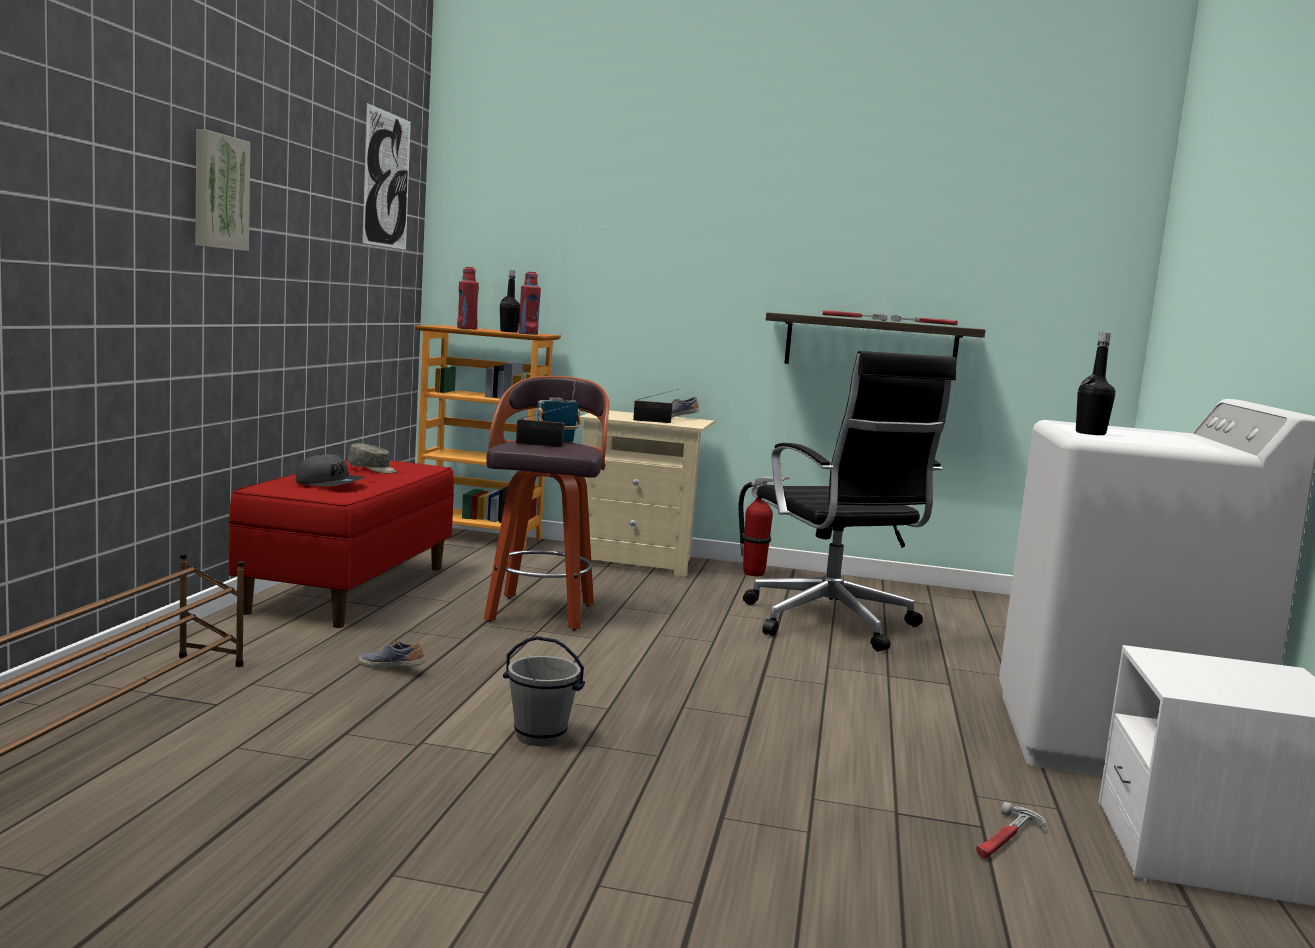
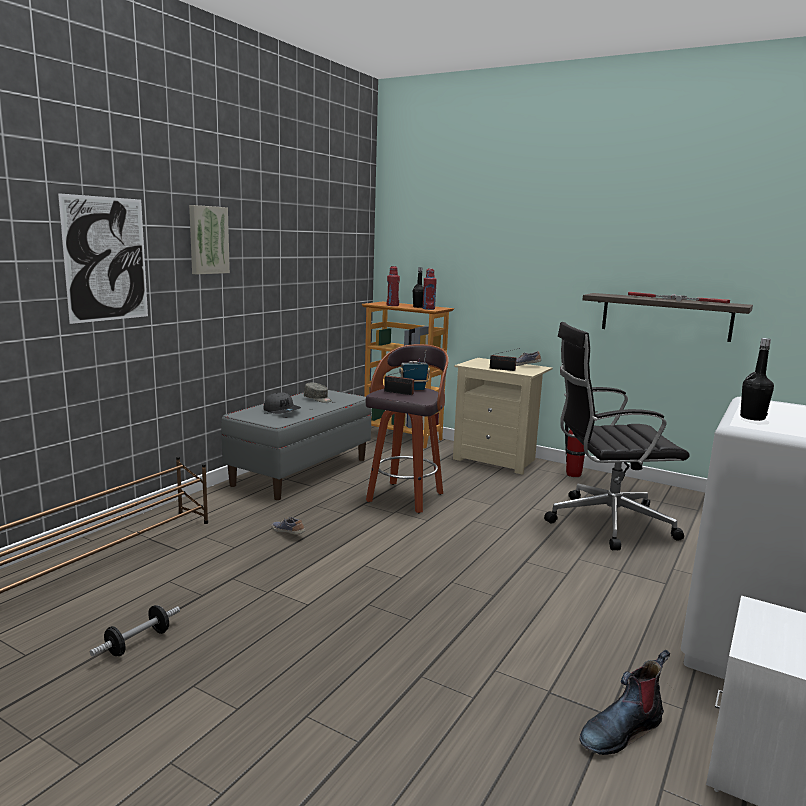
camera: 20 degrees right, 5 degrees up
(250, 833) = (138, 643): none -> dumbbell
(349, 589) = (301, 471): red bench -> grey bench
(387, 180) = (341, 214): picture -> picture (106, 259)
(540, 736) = (344, 594): grey bucket -> none
(832, 624) = (605, 522): black office chair -> black office chair turned 90 degrees clockwise
(1006, 839) = (621, 730): hammer -> boot

